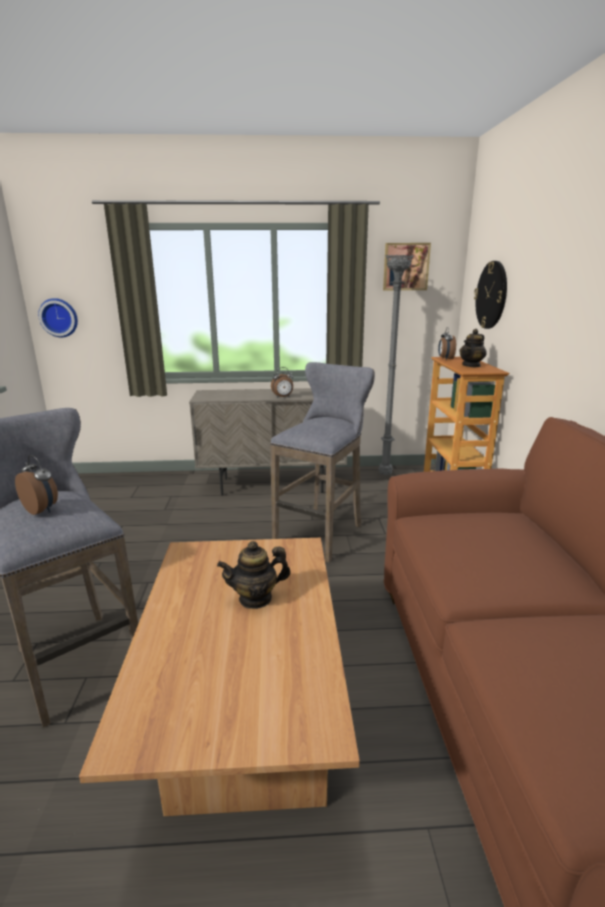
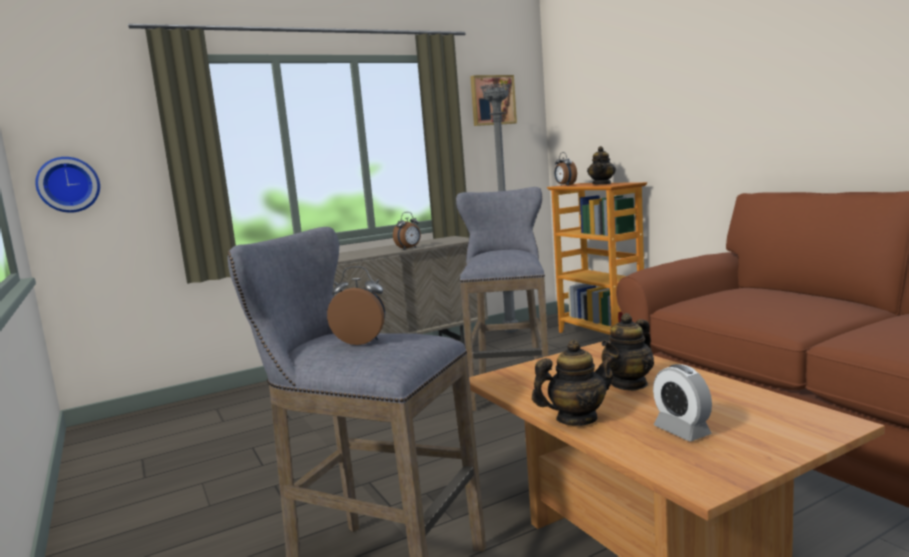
camera: 25 degrees left, 10 degrees down
(163, 622) = (576, 419): none -> teapot
(202, 674) = (682, 431): none -> alarm clock
(491, 295) = (596, 117): wall clock -> none

